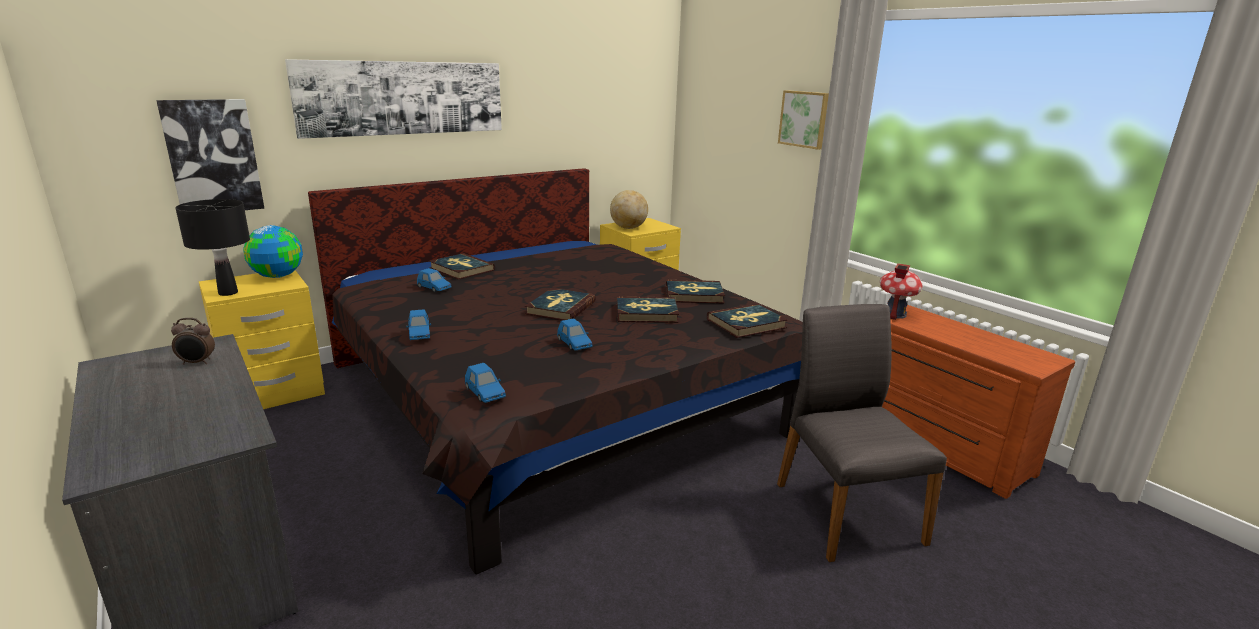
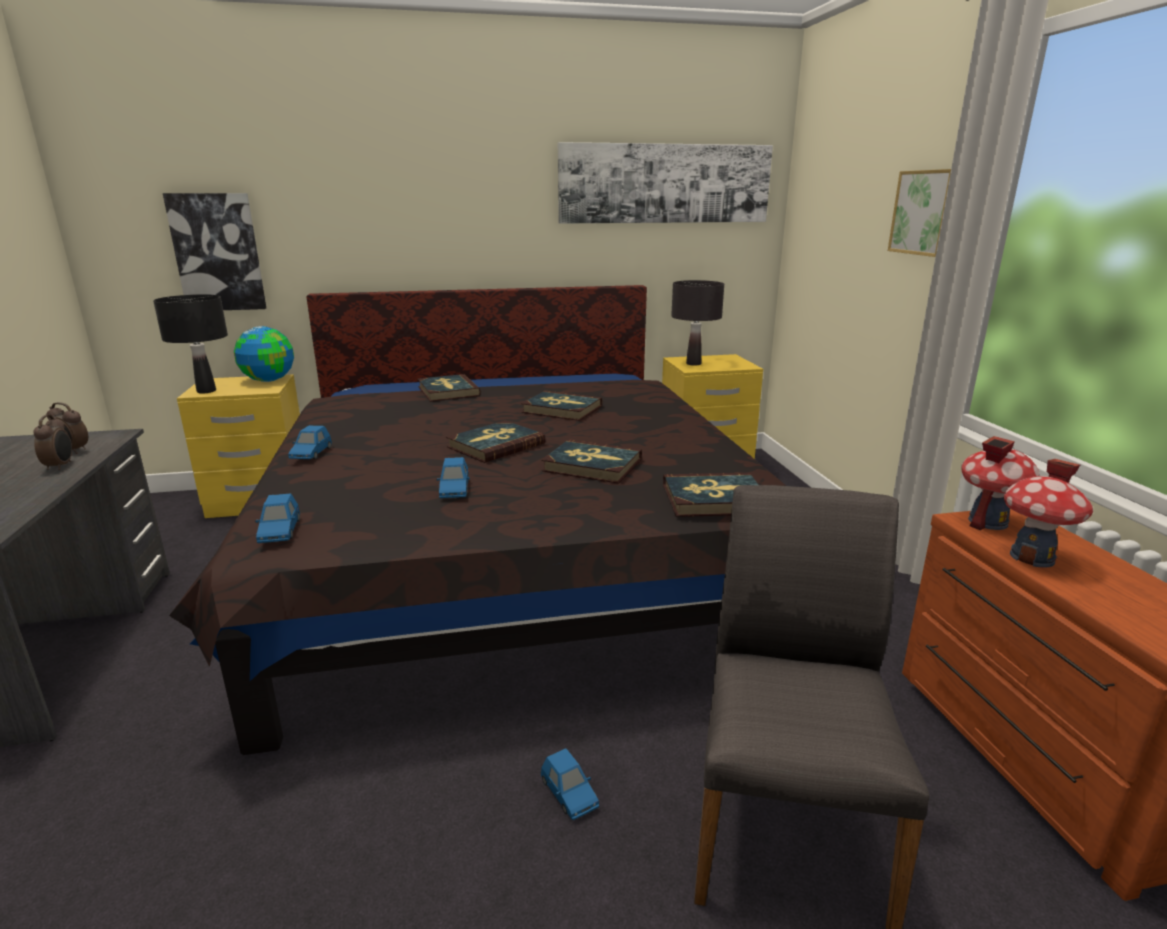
camera: 25 degrees right, 0 degrees up
(211, 376) = (60, 466): none -> alarm clock
(403, 98) = (416, 194): picture -> picture (665, 184)
(434, 288) = (393, 407): blue toy car -> blue toy car (569, 794)
(628, 228) = (693, 363): globe -> black table lamp
(694, 295) = (684, 451): book -> book (561, 409)
(930, 330) = (1032, 557): none -> toy house

